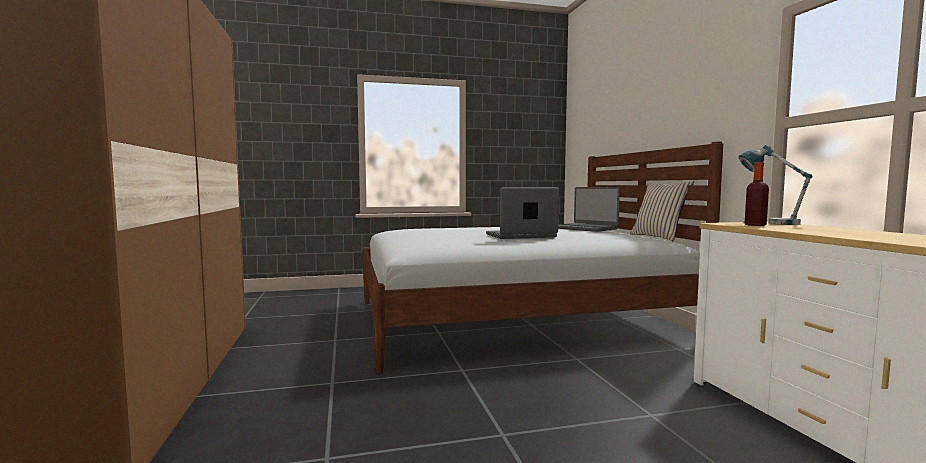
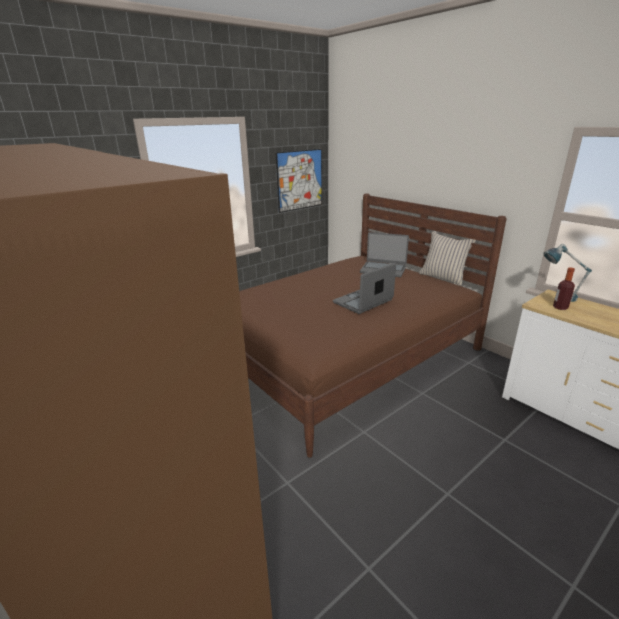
camera: 25 degrees left, 20 degrees up
(513, 319) = (343, 355): white bed -> brown bed
(527, 148) = (300, 180): none -> picture

